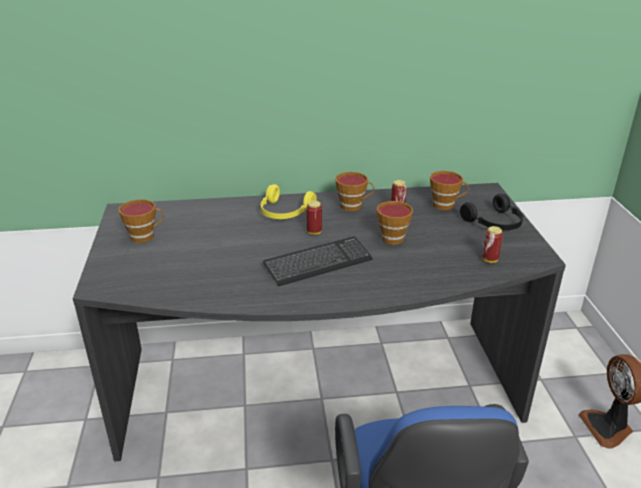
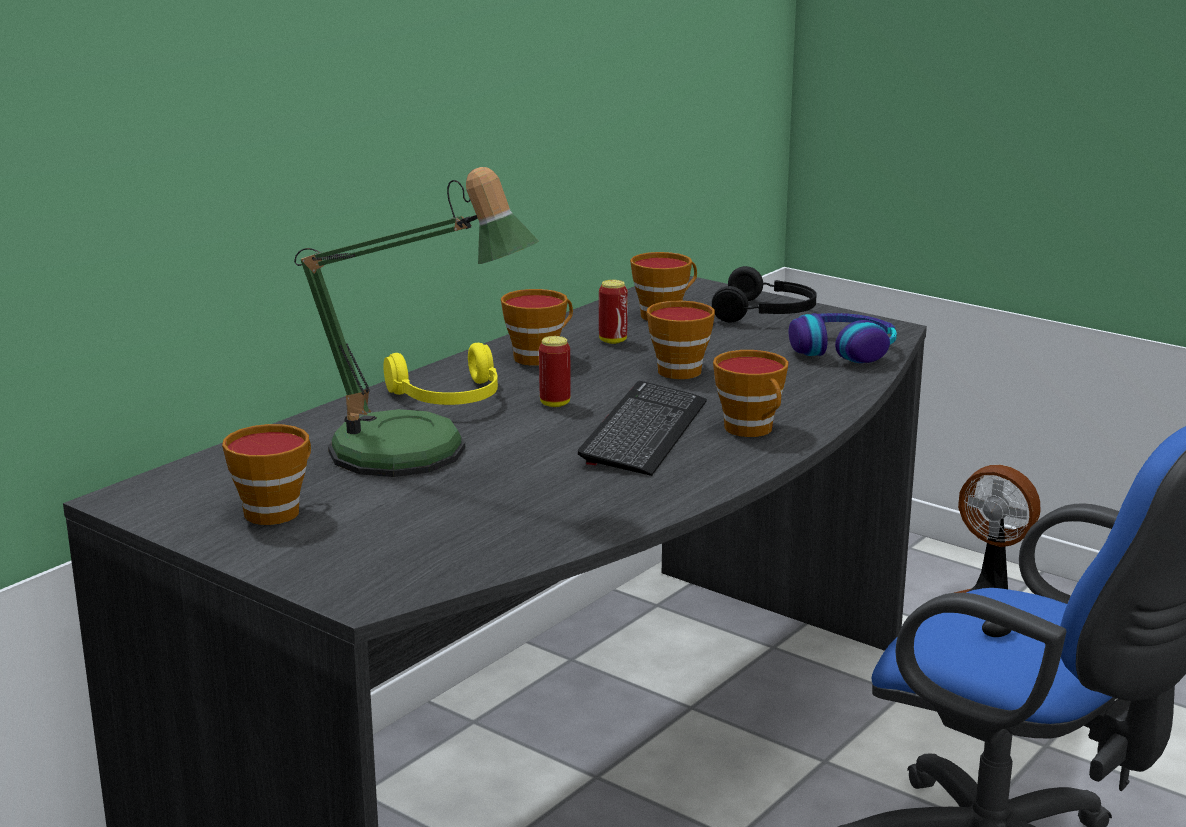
camera: 45 degrees left, 10 degrees down
(223, 234) = (415, 456): none -> table lamp
(361, 284) = (752, 430): none -> cup
(489, 260) = (842, 350): can -> headphones

